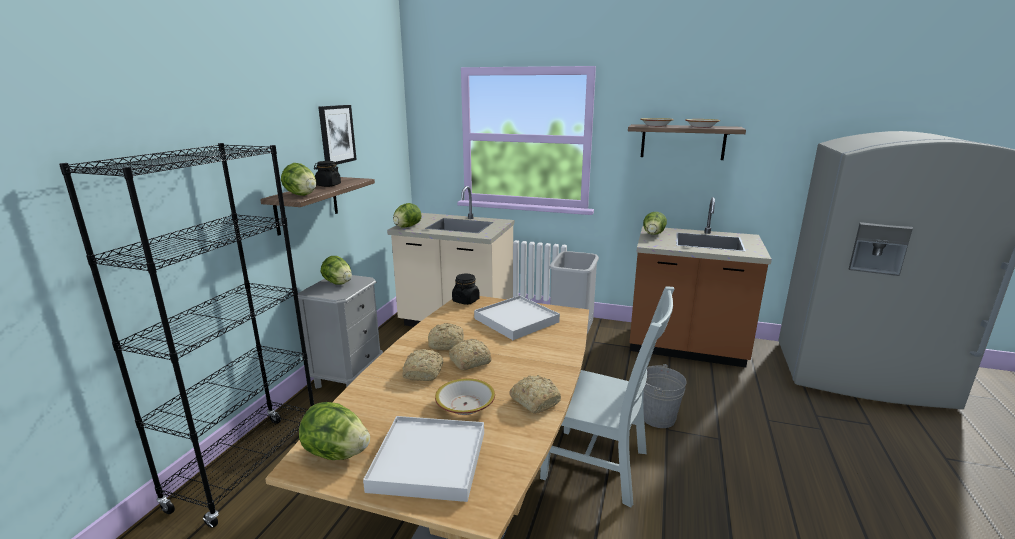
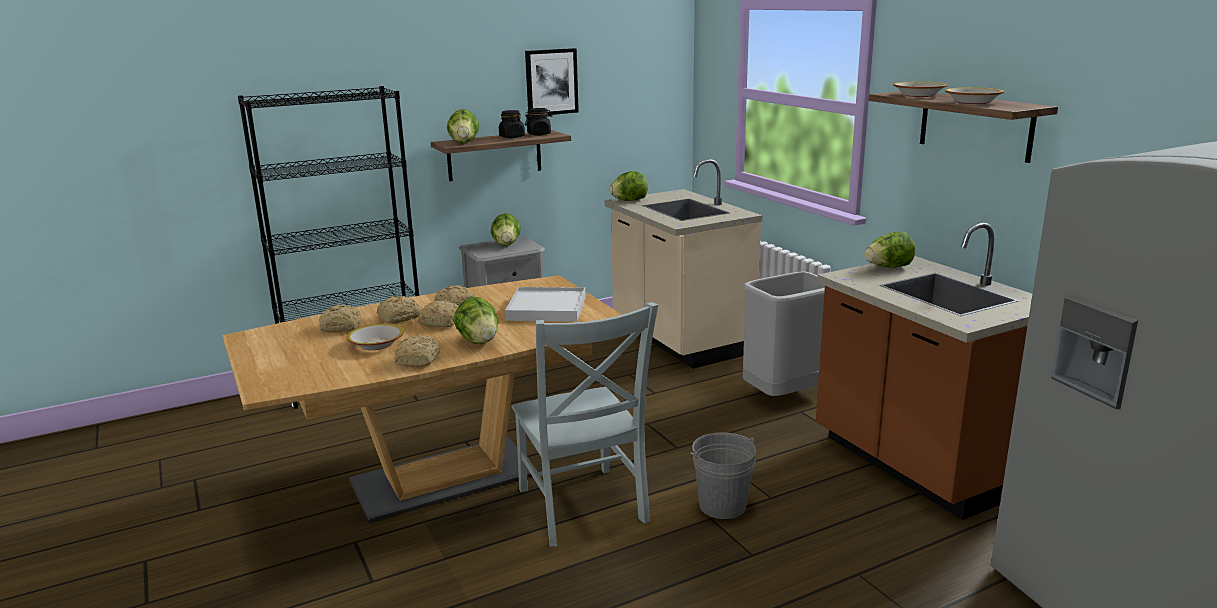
camera: 45 degrees right, 0 degrees up
(336, 453) = (267, 338): lettuce -> lettuce (479, 341)
(392, 404) = (342, 327): none -> bread
(428, 461) = (293, 361): white tray -> none
(466, 300) = (548, 282): black jar -> black jar (539, 134)

